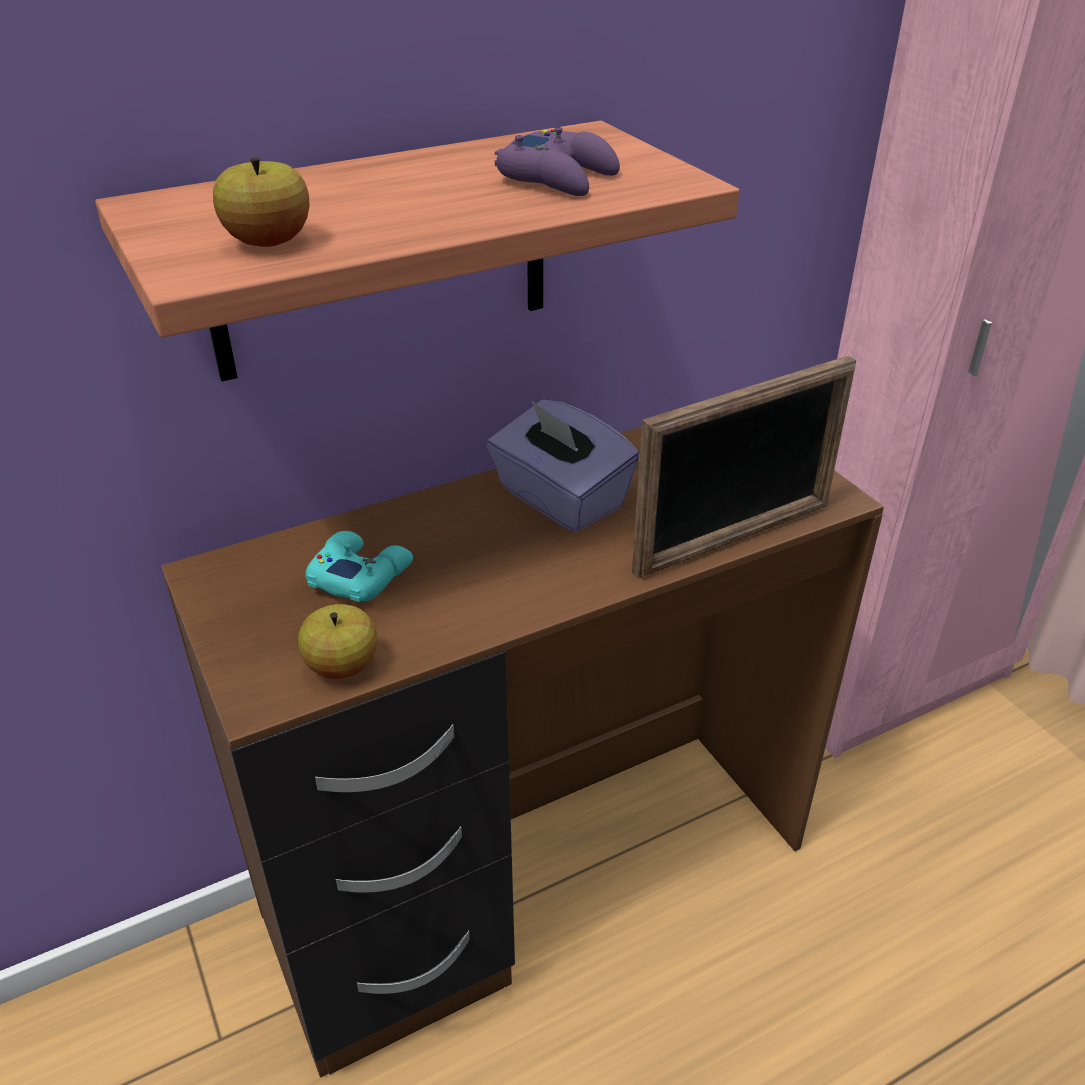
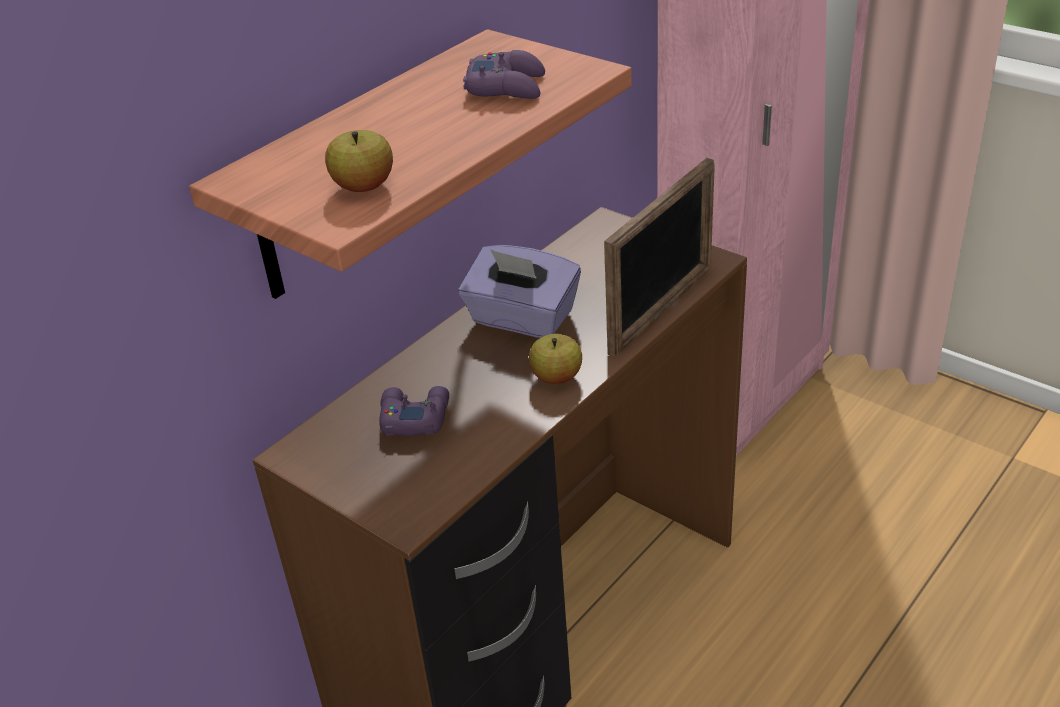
camera: 20 degrees left, 0 degrees up
(342, 666) = (450, 481): apple -> apple (556, 377)
(360, 575) = (414, 417): turquoise game controller -> purple game controller

